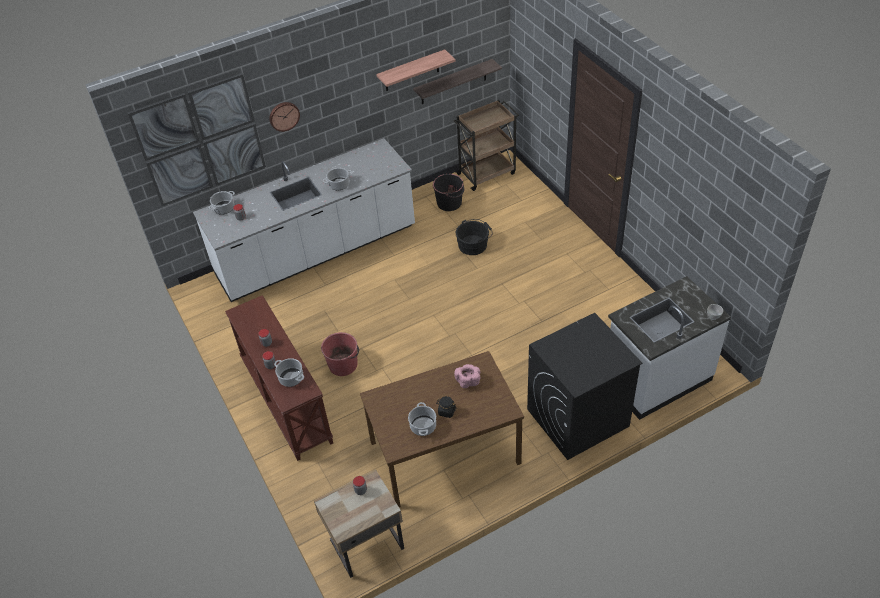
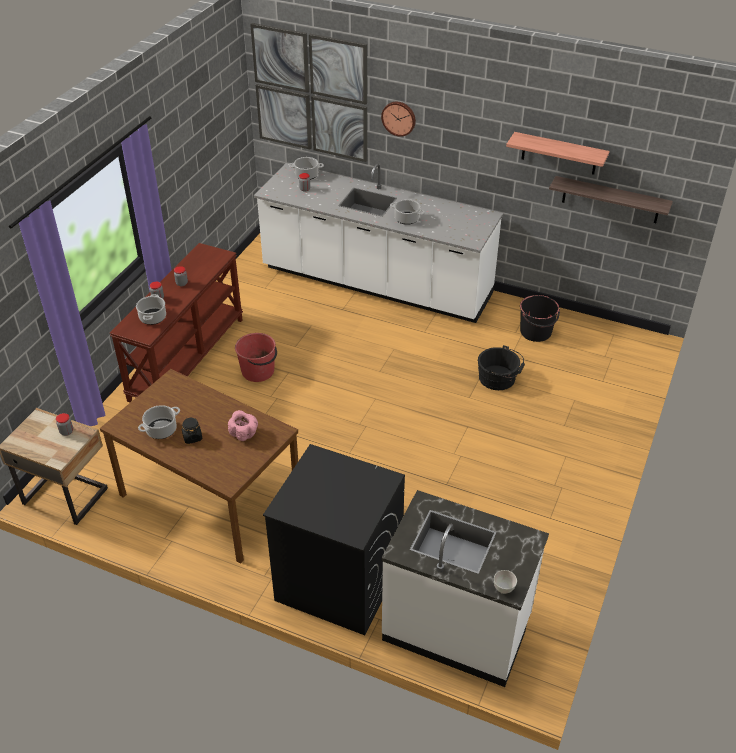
camera: 50 degrees right, 5 degrees down
(487, 173) = (611, 336): brown cart -> none

